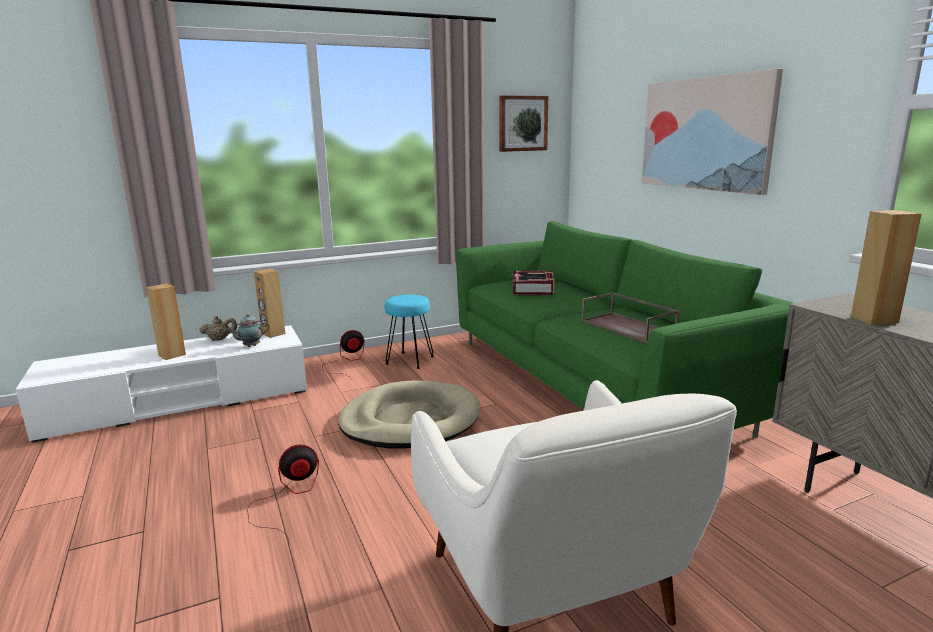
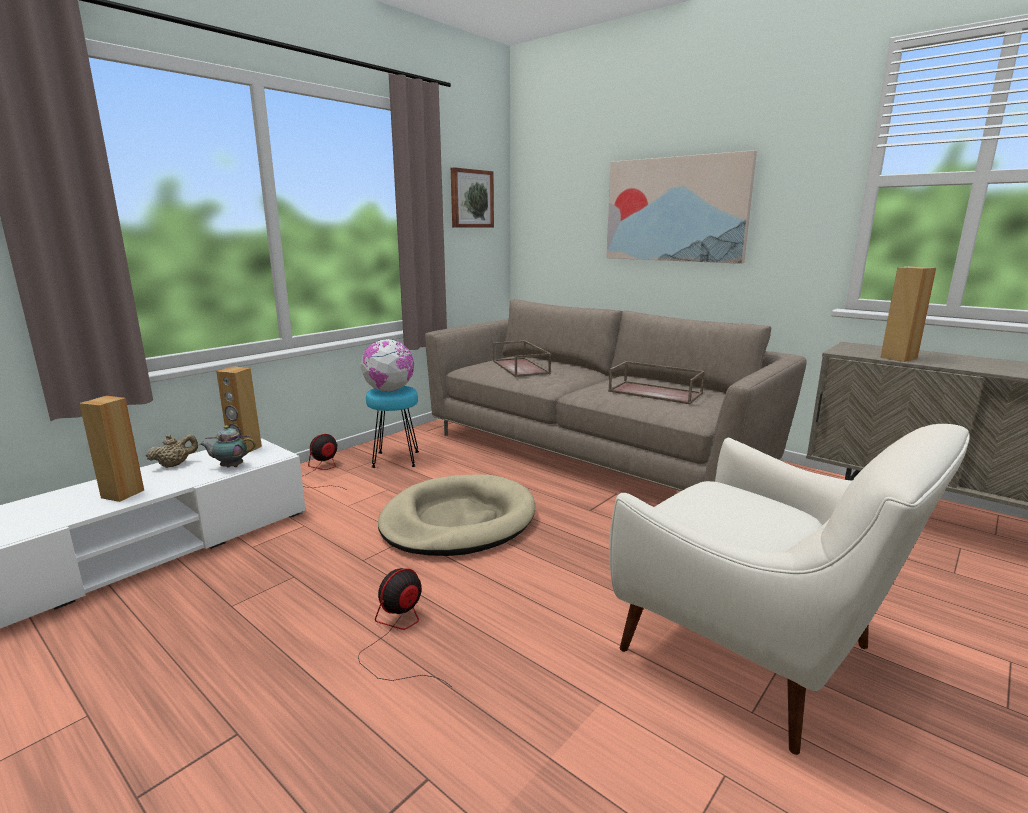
camera: 25 degrees left, 0 degrees up
(250, 346) = (230, 467): teapot -> teapot turned 45 degrees clockwise
(404, 298) = (389, 390): none -> globe
(533, 288) = (521, 367): book -> brown tray
(590, 381) = (593, 452): green sofa -> beige sofa

